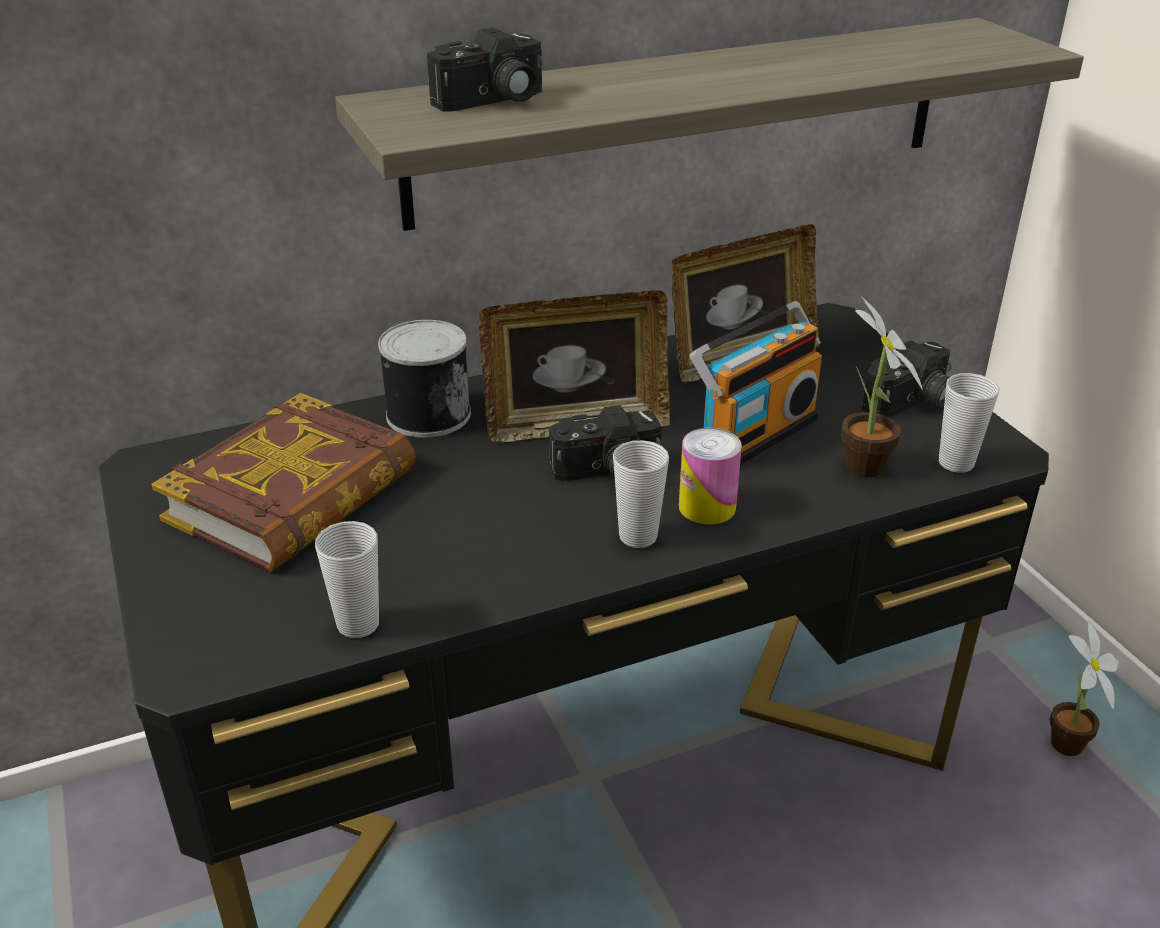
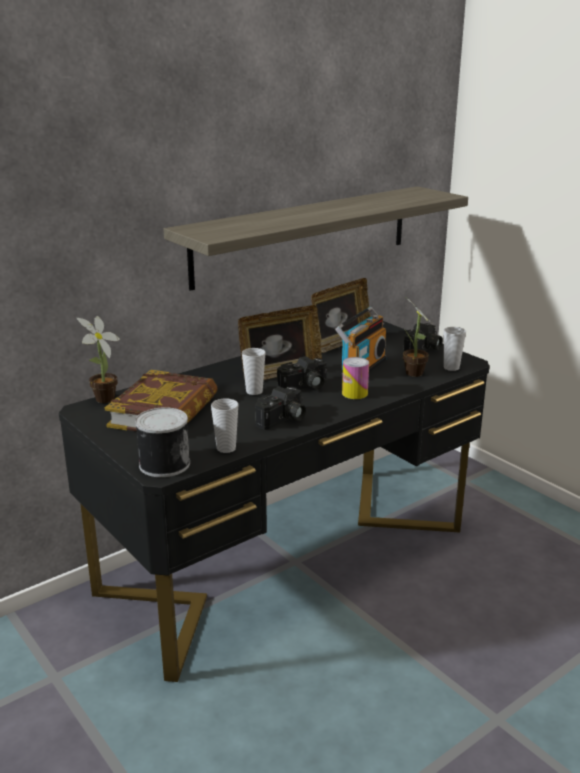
camera: 15 degrees left, 10 degrees down
(427, 414) = (207, 376): can -> can (163, 464)
(493, 101) = (237, 225): camera -> camera (283, 420)
(638, 536) = (330, 406): cup -> cup (254, 391)
(1063, 747) = (510, 515): potted plant -> potted plant (102, 400)

